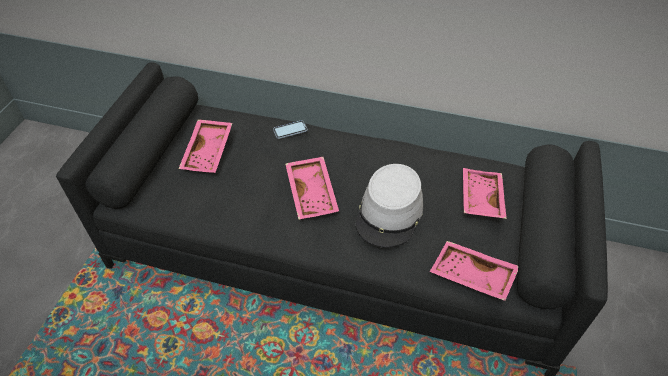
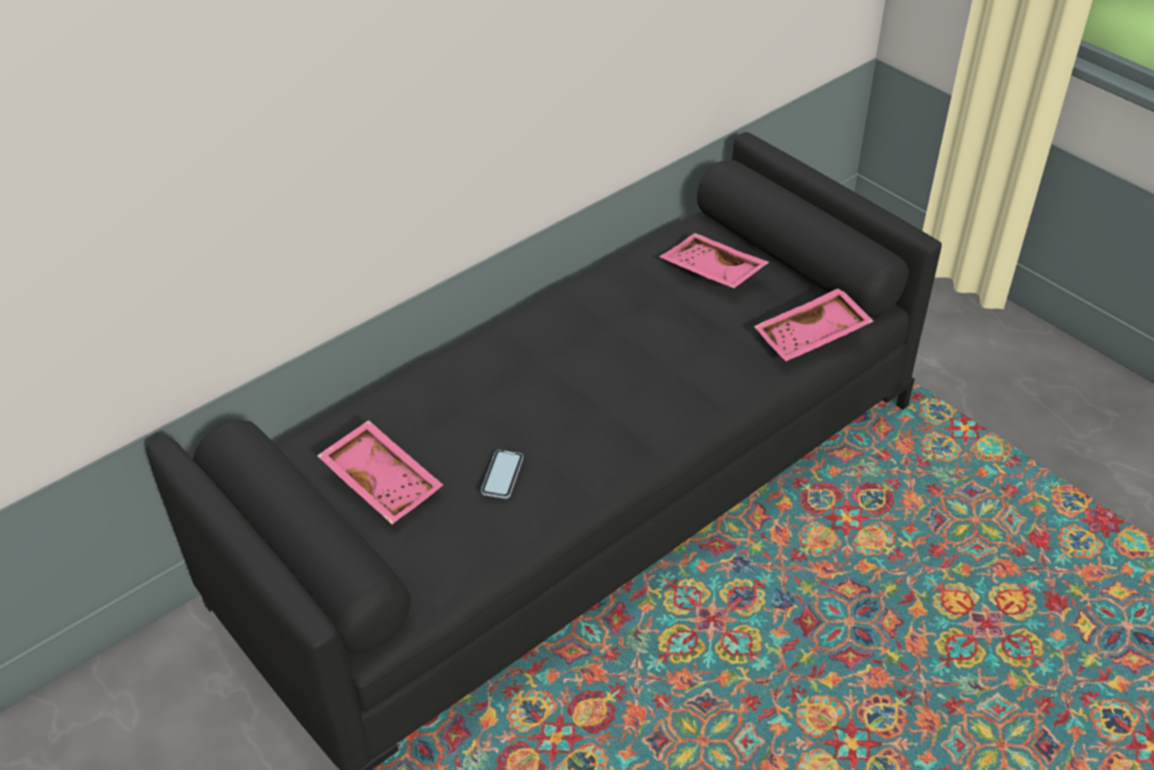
camera: 55 degrees left, 5 degrees down
(290, 130) = (430, 377): phone -> phone (502, 475)
(313, 193) = (573, 405): pink tray -> none
(390, 213) = (669, 353): grey hat -> none

